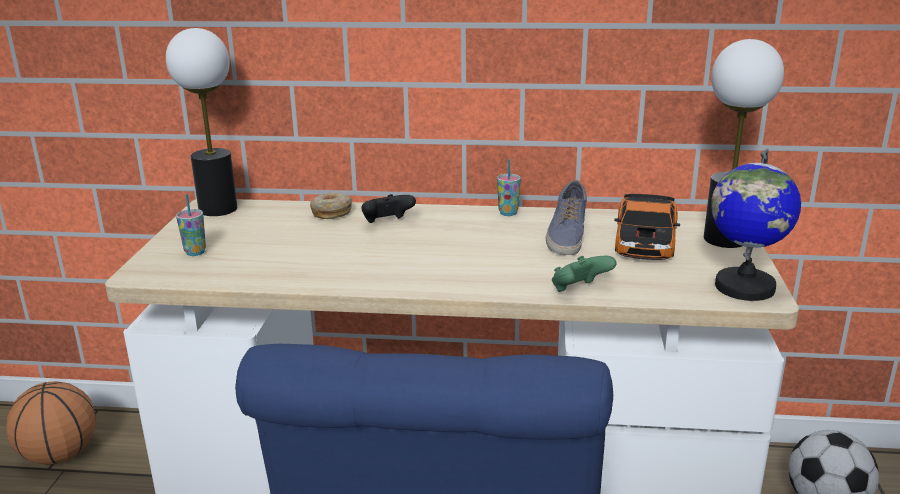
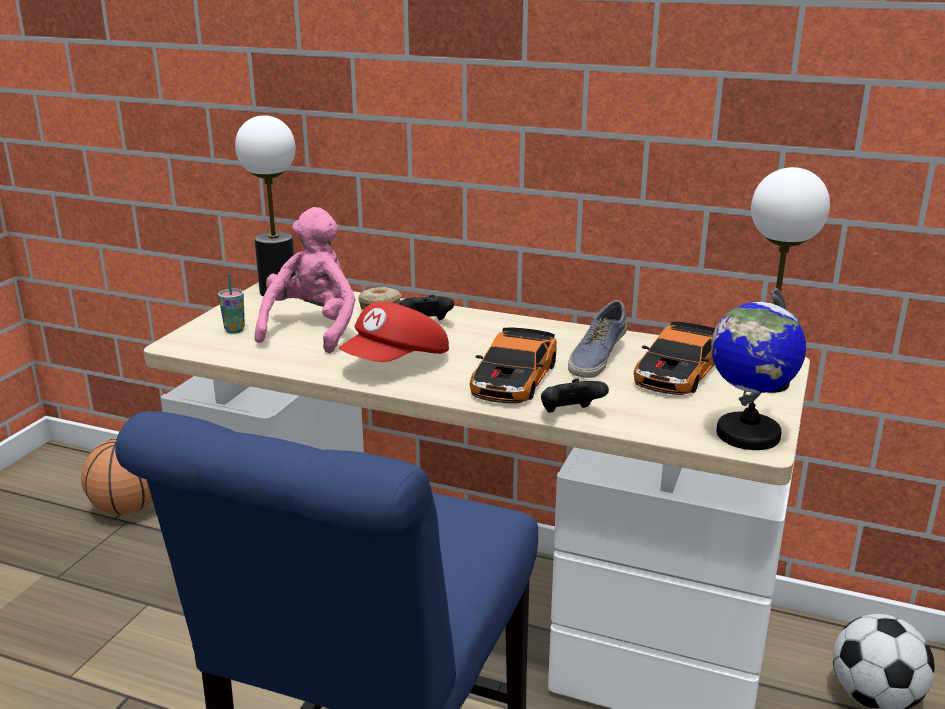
camera: 15 degrees right, 0 degrees up
(277, 241) = (312, 329): none -> pink plush toy
(383, 264) = (397, 363): none -> red cap
(505, 264) = (514, 378): none -> toy car
(508, 213) = (552, 327): cup -> none
(579, 291) = (570, 414): green game controller -> black game controller

